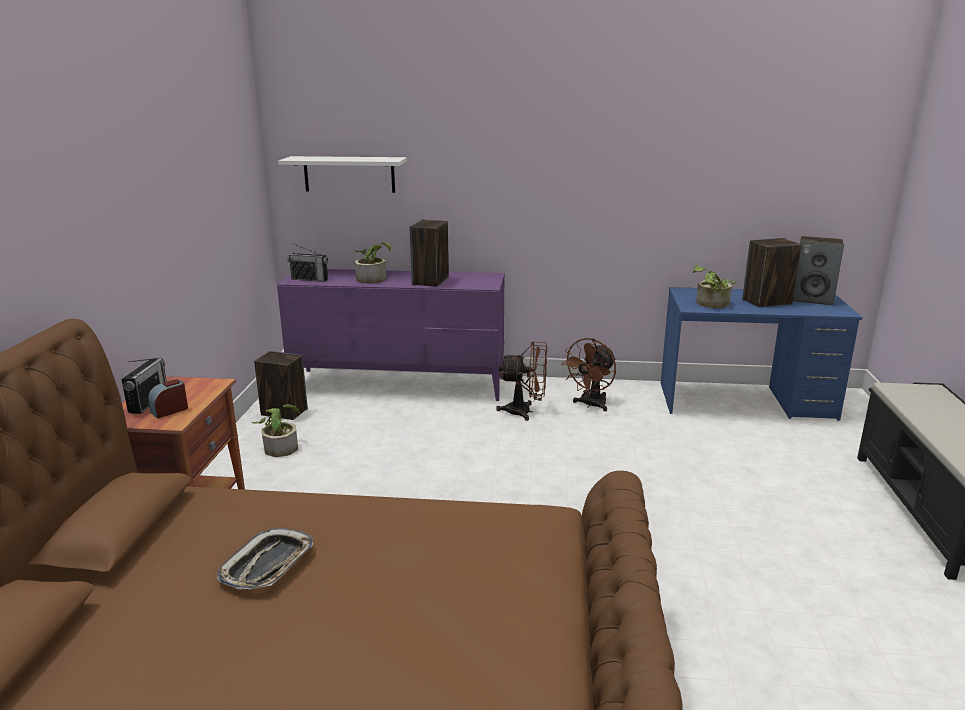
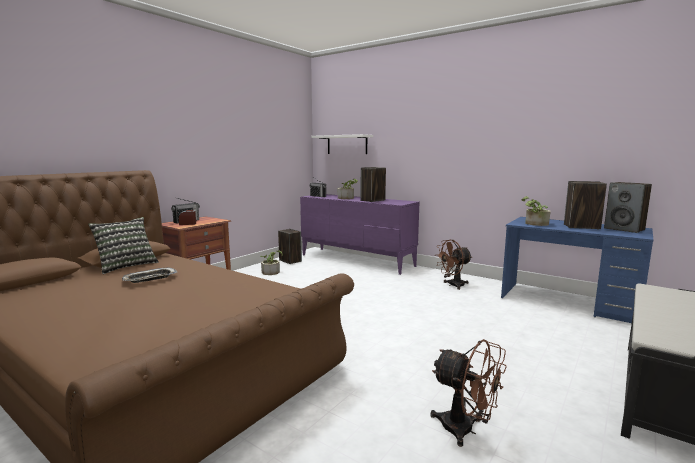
camera: 30 degrees right, 10 degrees down
(150, 546) = (126, 266): none -> pillow
(525, 412) = (408, 281): brown fan -> brown fan (465, 430)

